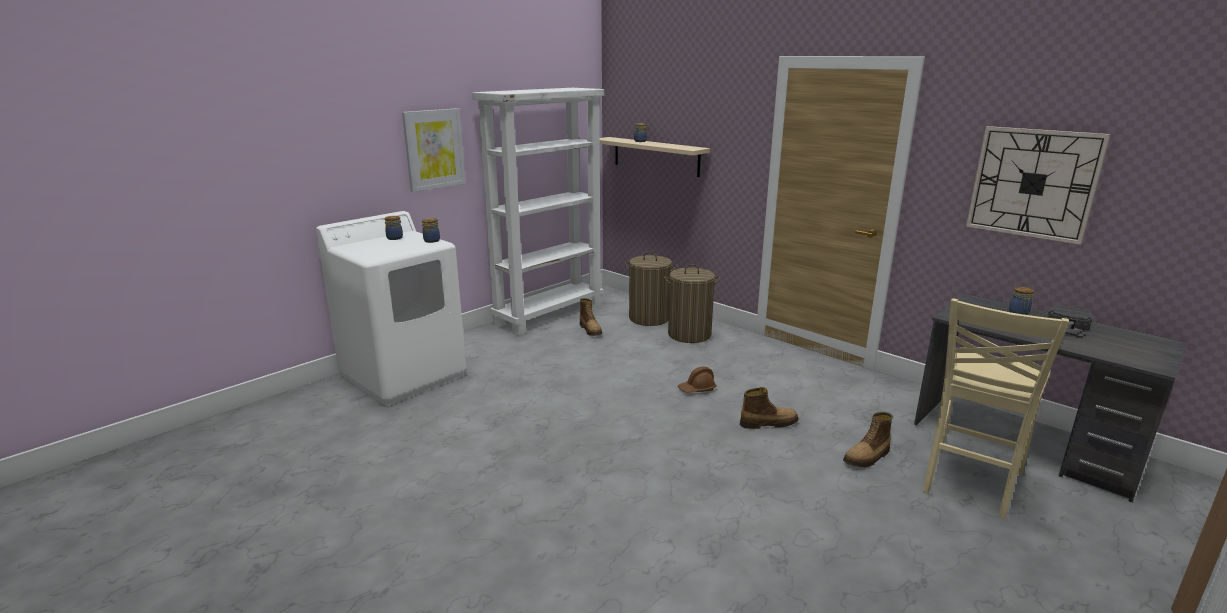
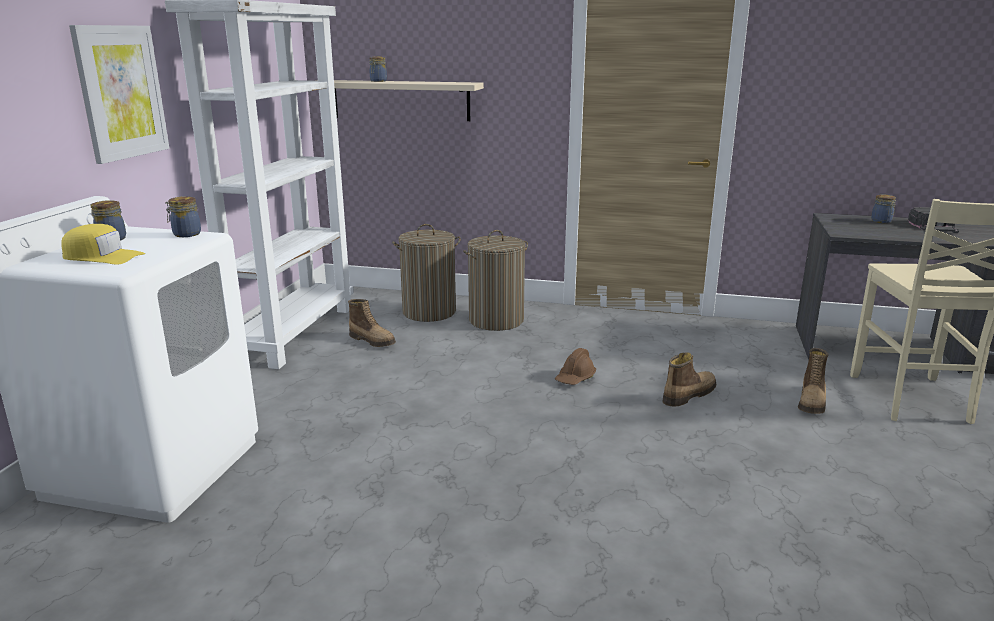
camera: 30 degrees left, 0 degrees up
(375, 248) = (102, 257): none -> yellow cap
(1033, 183) = (875, 87): wall clock -> none

